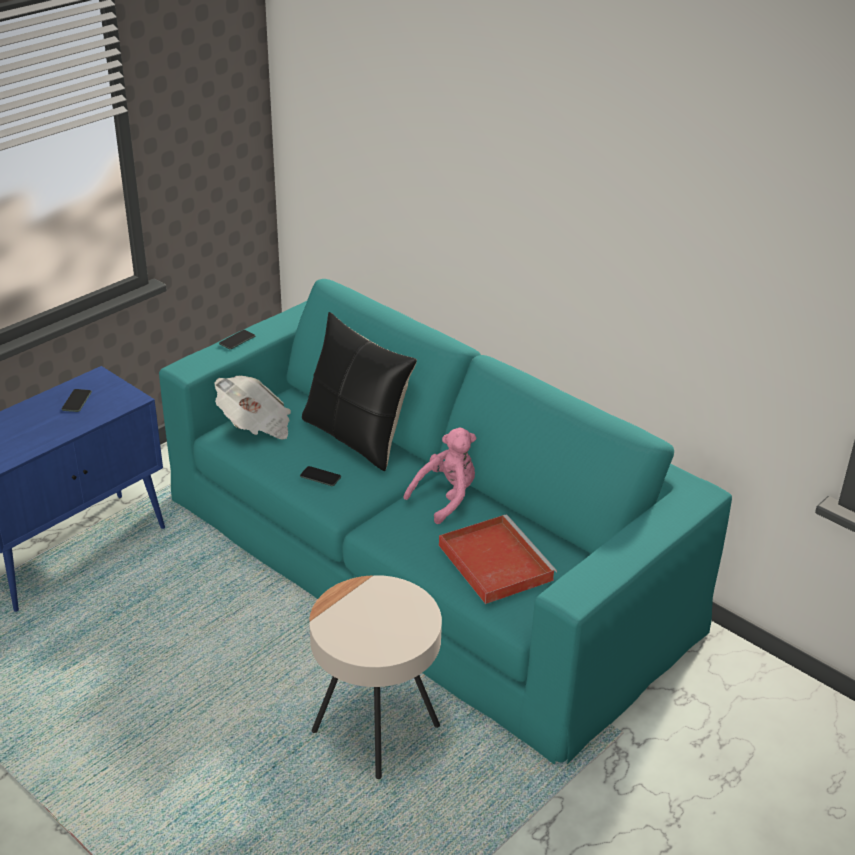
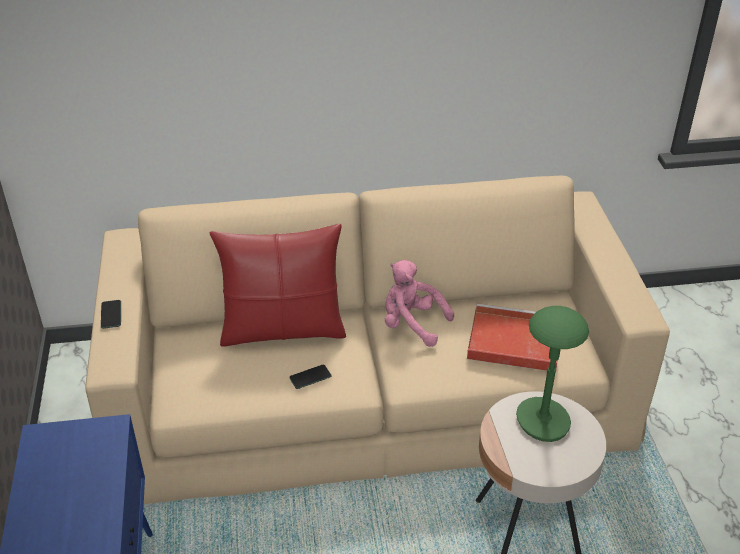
camera: 50 degrees left, 5 degrees up
(76, 401) = (62, 471): phone -> none
(255, 425) = (193, 378): newspaper -> none
(356, 438) = (283, 329): black pillow -> red pillow
(394, 611) = (543, 421): none -> green table lamp
(425, 559) = (370, 392): turquoise sofa -> beige sofa
(446, 498) = (412, 324): pink plush toy -> pink plush toy turned 60 degrees counterclockwise

